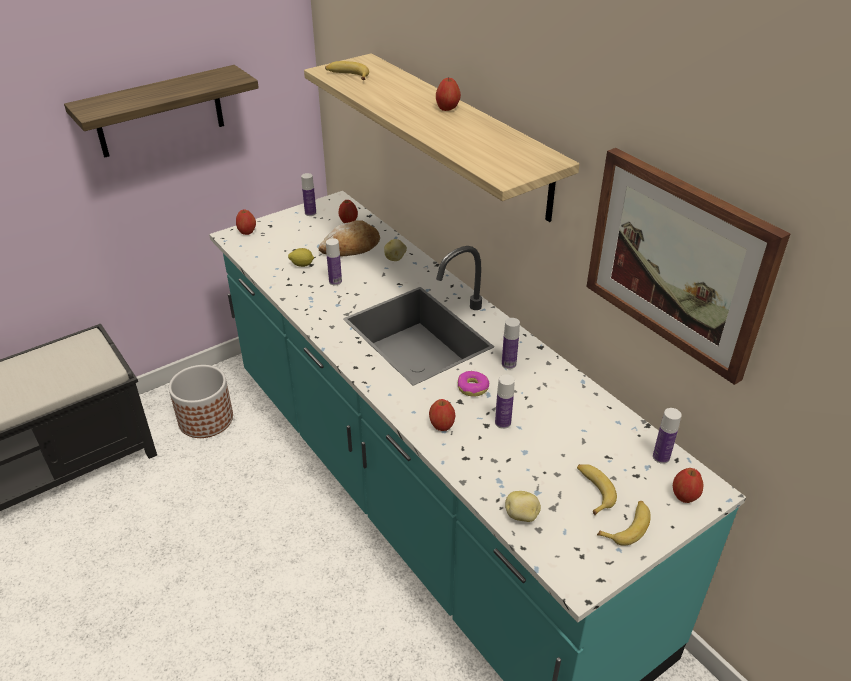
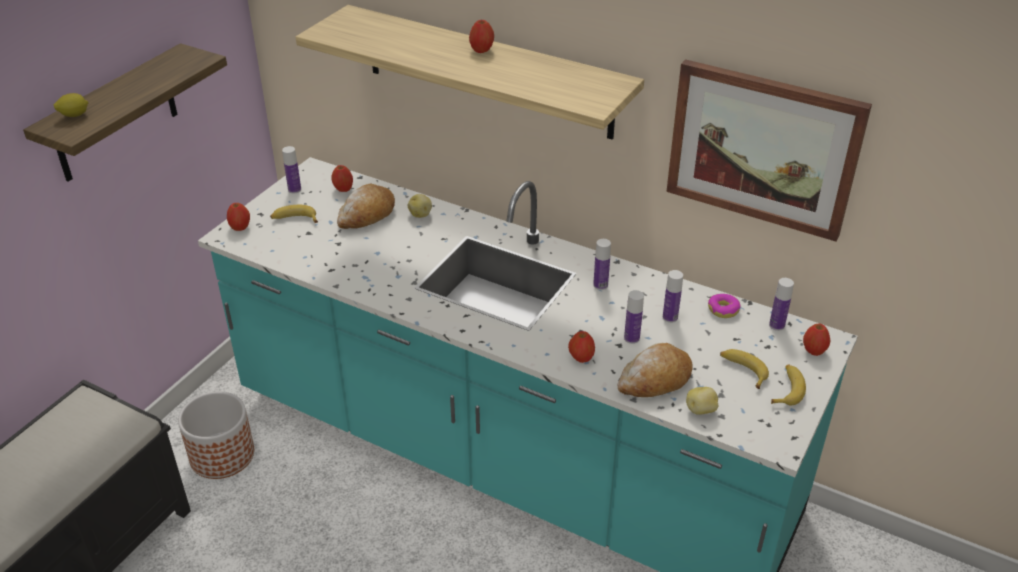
camera: 25 degrees left, 0 degrees up
(302, 265) = (329, 246): lemon -> lemon (74, 115)
(335, 281) = (377, 253): bottle -> bottle (670, 317)
(347, 76) = (349, 34): banana -> banana (294, 219)
(473, 387) = (584, 316): donut -> donut (723, 310)
(497, 470) = (655, 380): none -> bread

